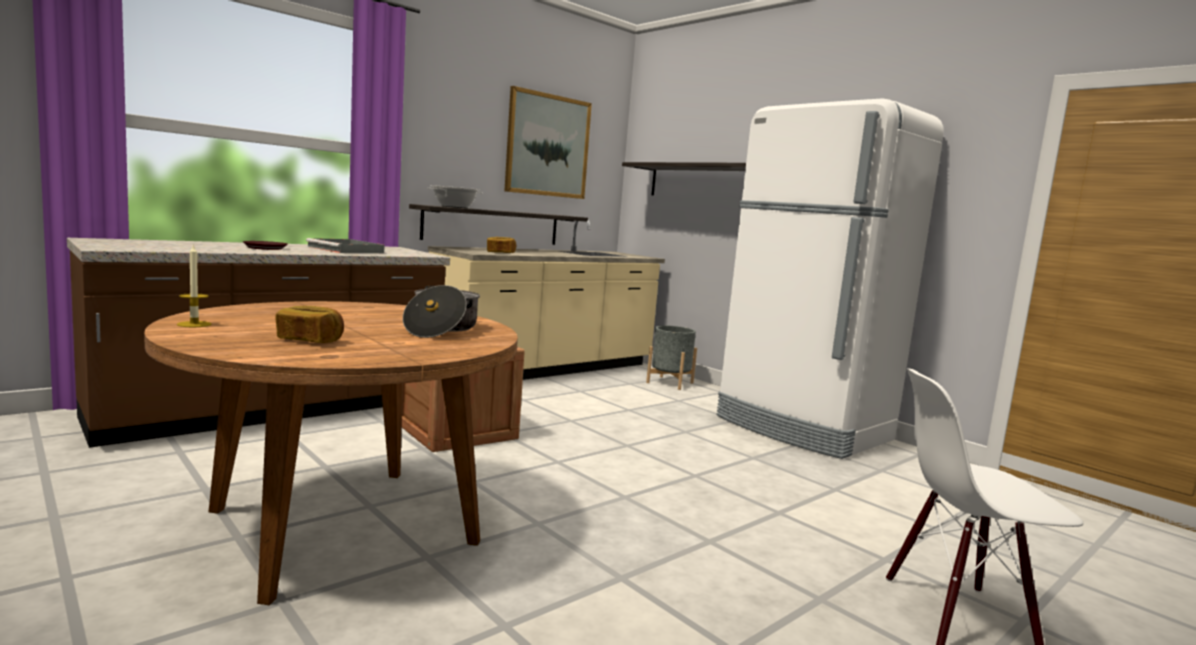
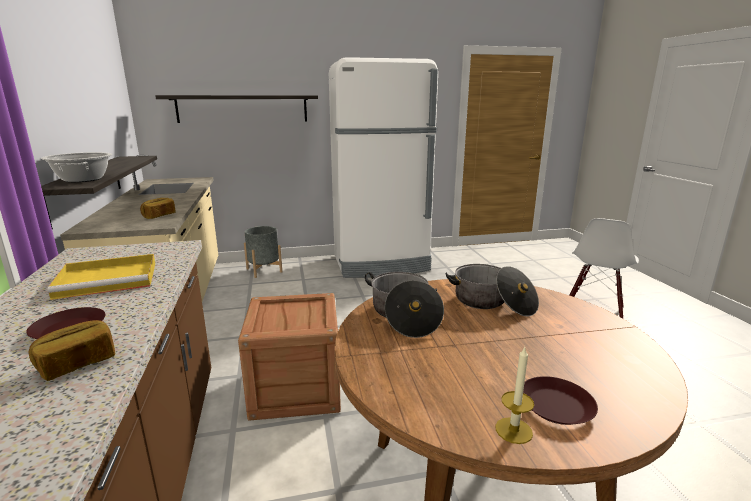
camera: 60 degrees left, 10 degrees up
(230, 333) = (556, 406): none -> brown plate
(310, 341) = (573, 363): bread -> bread (78, 363)
(347, 250) = (110, 279): grey tray -> yellow tray
(384, 311) = (403, 315): none -> cooking pot
(548, 145) = (92, 85): picture -> none

